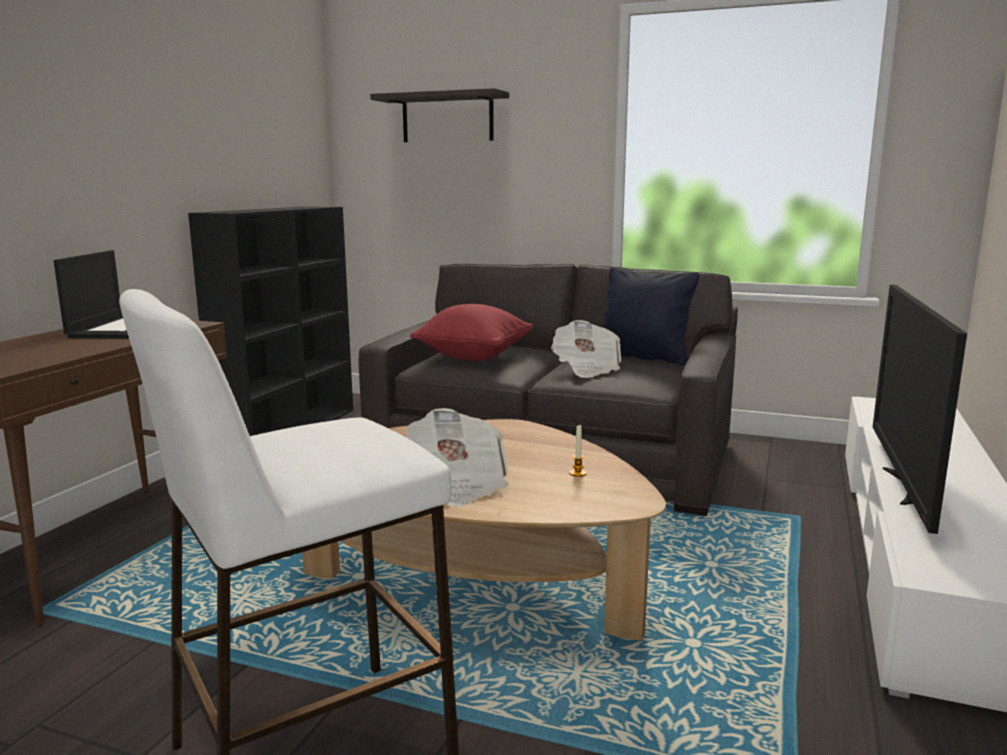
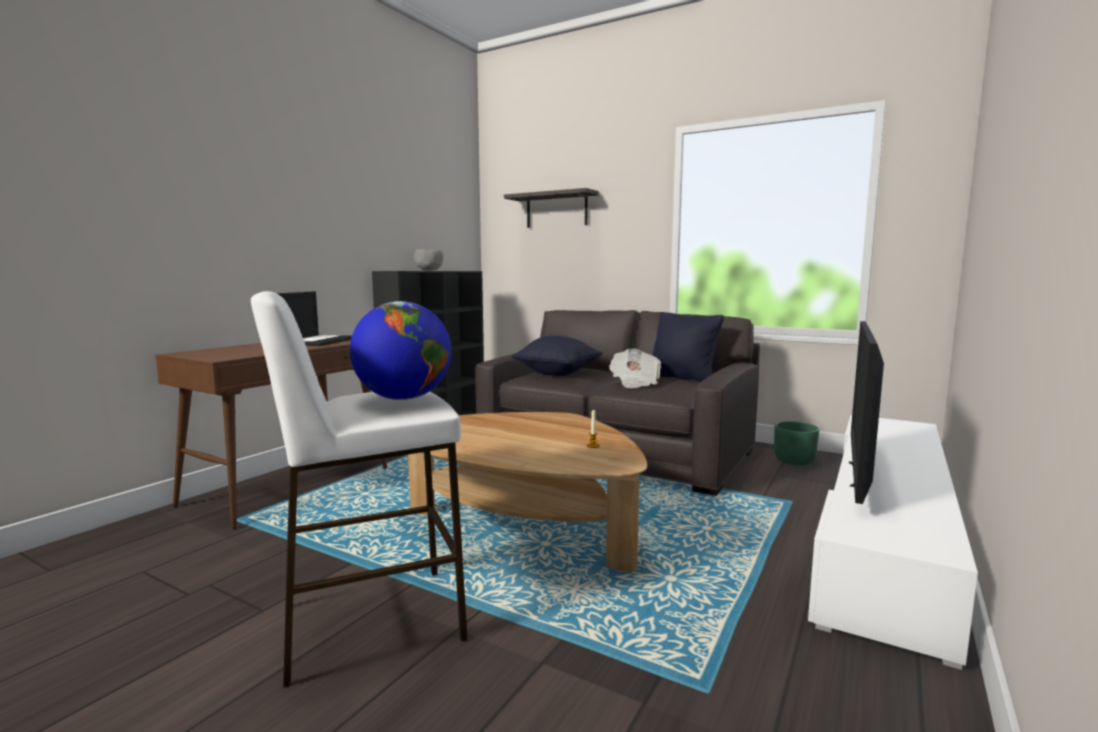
camera: 10 degrees right, 5 degrees down
(269, 209) = (429, 270): none -> grey bowl
(356, 442) = (403, 398): none -> globe
(456, 484) = (503, 447): newspaper -> none
(473, 357) = (557, 374): red pillow -> black pillow
(782, 458) = (794, 461): none -> green planter

